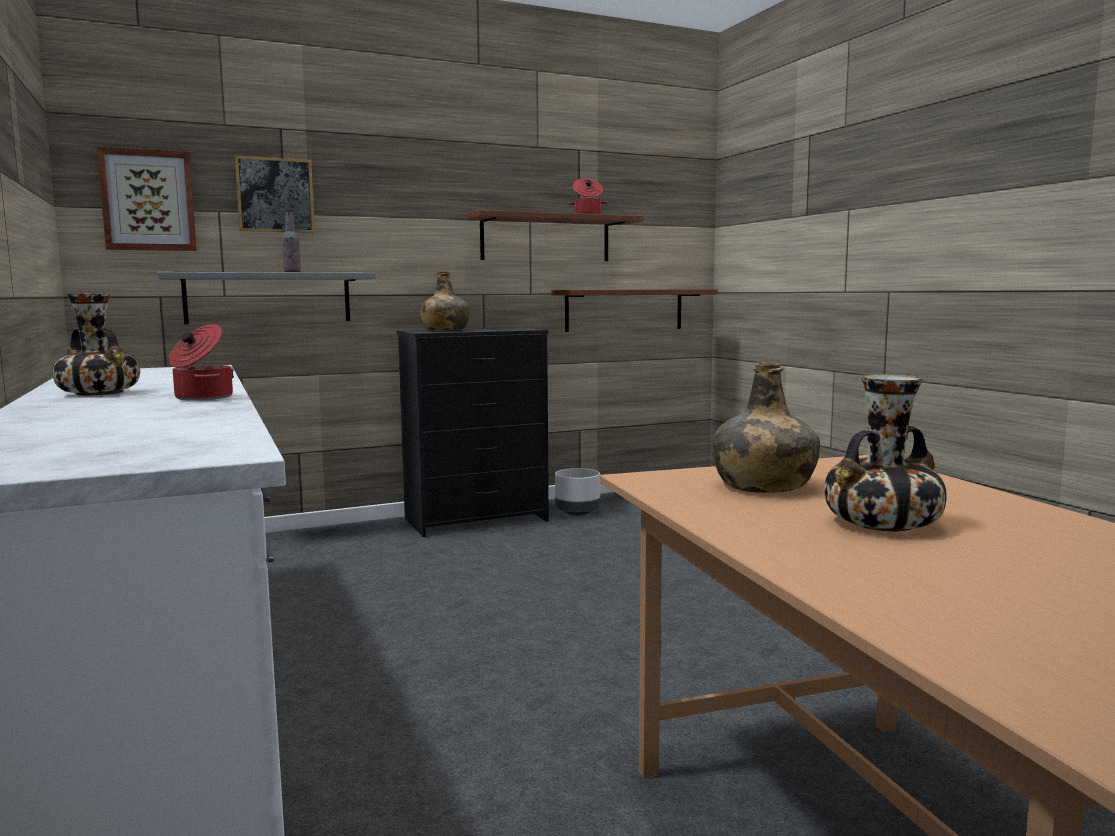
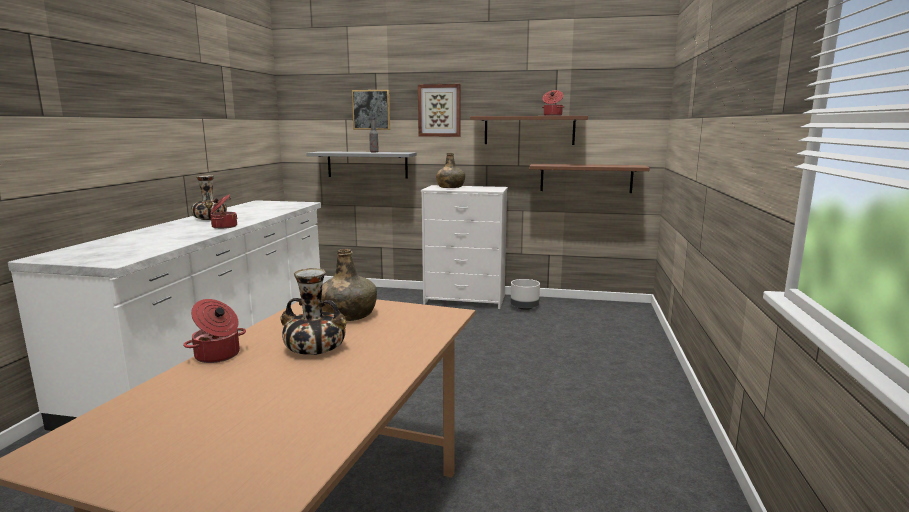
camera: 35 degrees right, 5 degrees up
(148, 200) = (314, 115): picture -> picture (439, 110)
(477, 519) = (465, 299): black dresser -> white dresser
(801, 564) = (218, 355): none -> cooking pot

